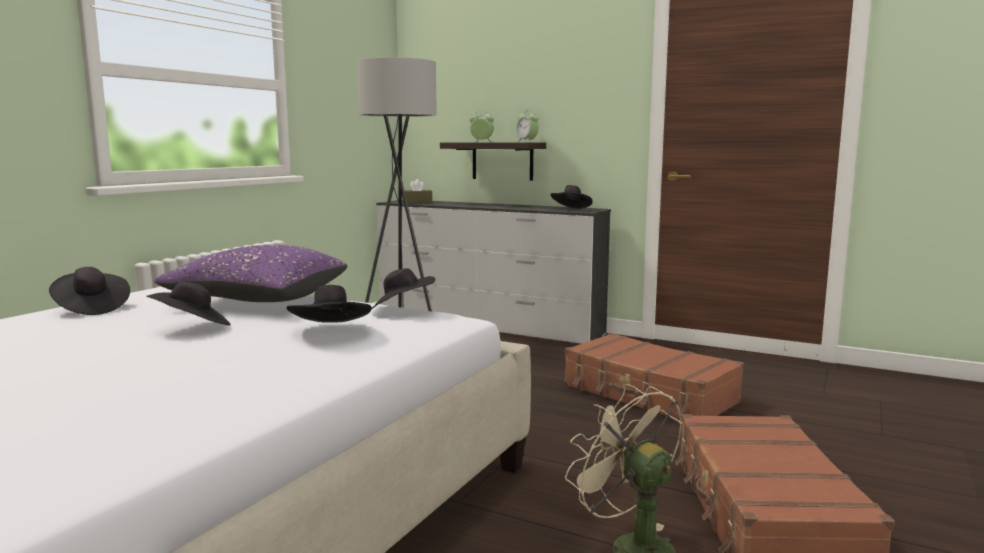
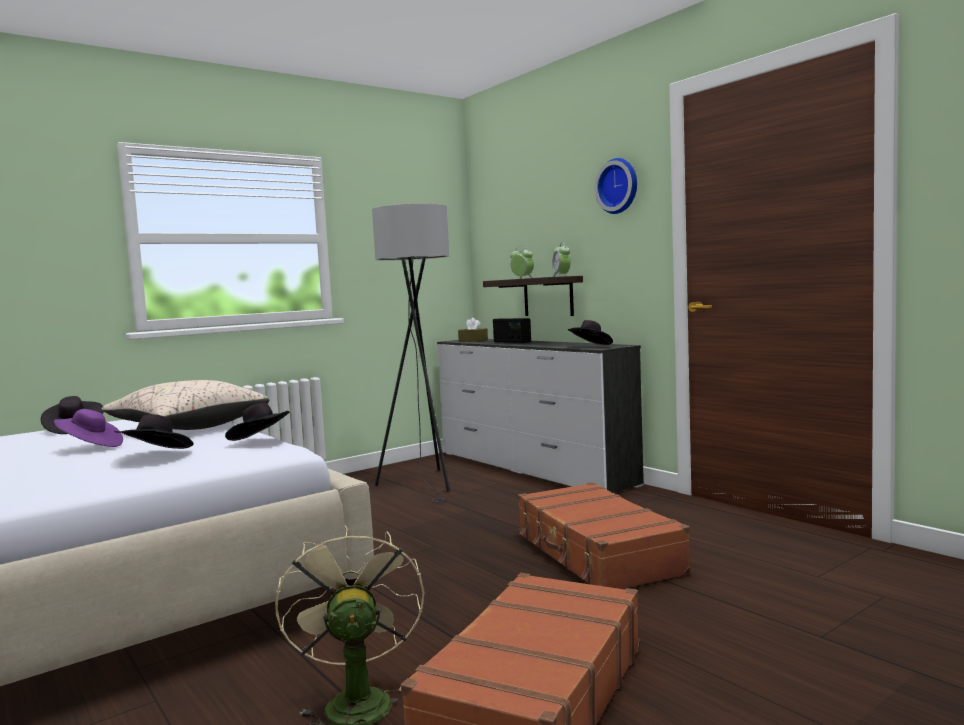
camera: 25 degrees right, 5 degrees down
(192, 327) = (90, 447): black hat -> purple hat
(259, 300) = (188, 428): purple pillow -> beige pillow
(467, 204) = (511, 342): none -> radio
(594, 61) = (619, 186): none -> wall clock

